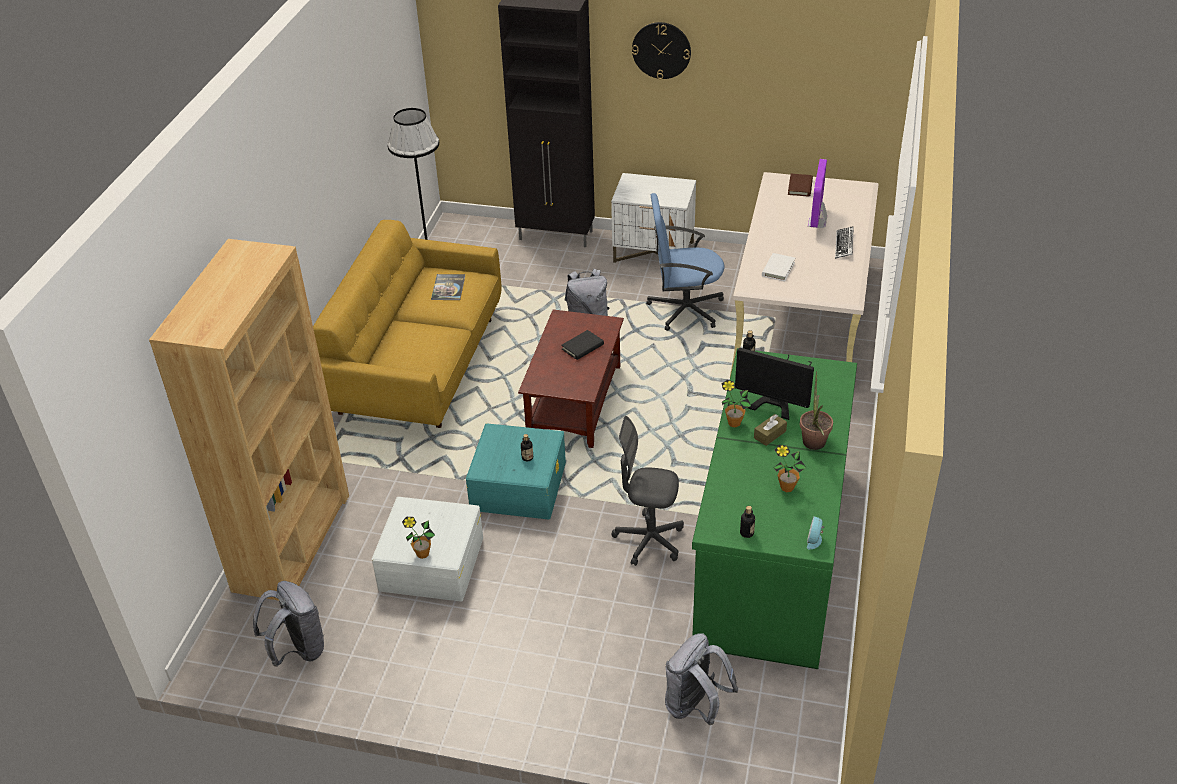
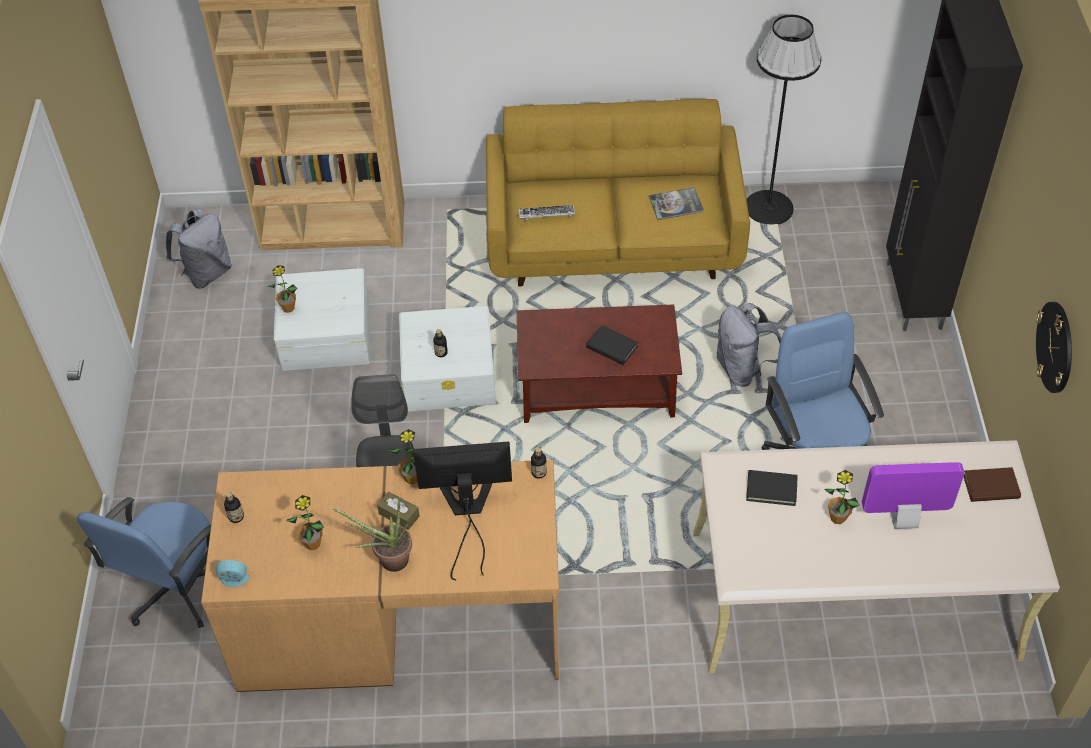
camera: 75 degrees right, 10 degrees up
(519, 485) = (450, 373): turquoise storage box -> white storage box
(654, 253) = (925, 404): white nightstand -> none
(661, 50) = (1034, 198): wall clock -> wall clock (1055, 347)
(695, 706) = (176, 587): grey backpack -> blue office chair
(769, 552) = (400, 621): green desk -> brown desk
(777, 398) = (467, 513): monitor -> monitor turned 75 degrees clockwise
(778, 269) = (771, 489): white book -> black book
(809, 247) = (837, 518): none -> potted plant
(844, 245) = (860, 559): keyboard -> keyboard (546, 215)

